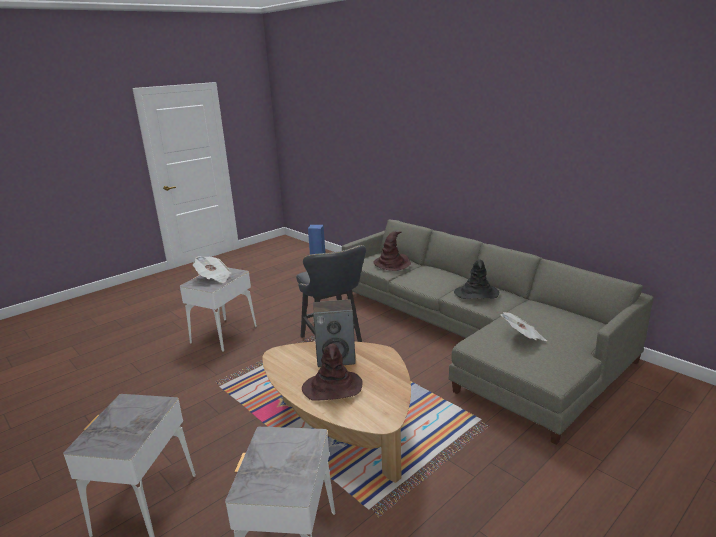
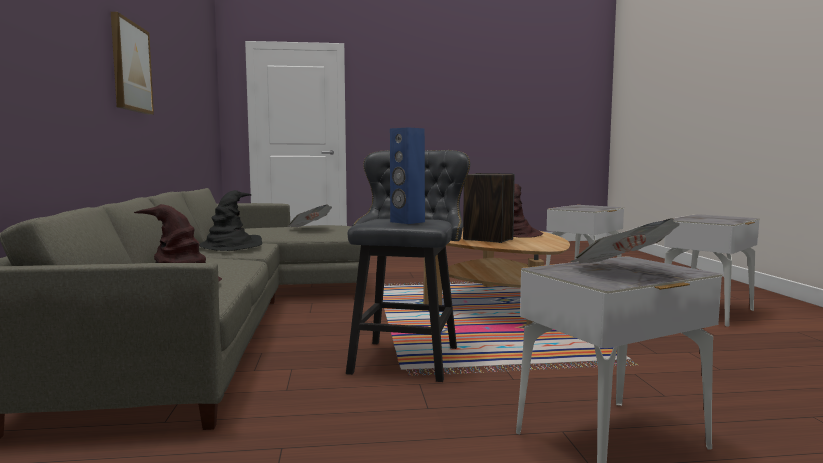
camera: 145 degrees left, 15 degrees down
(550, 163) = (130, 67): none -> picture

